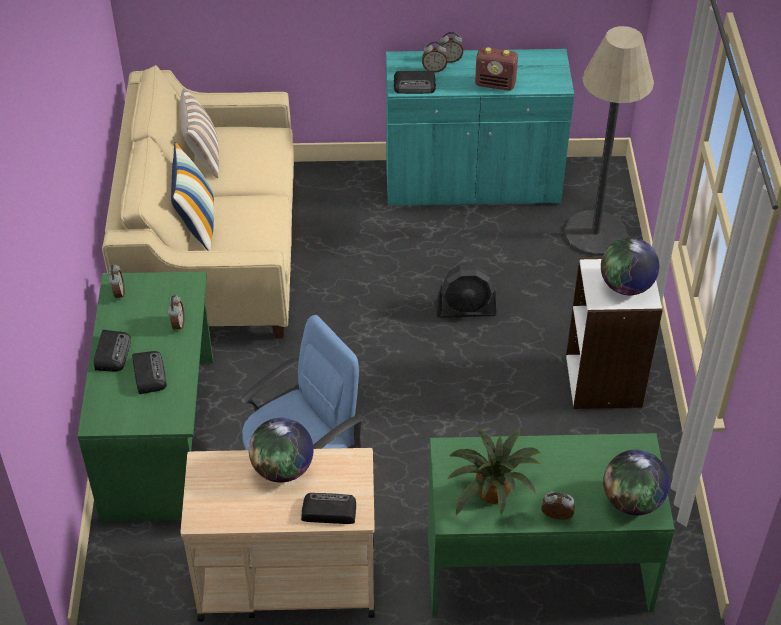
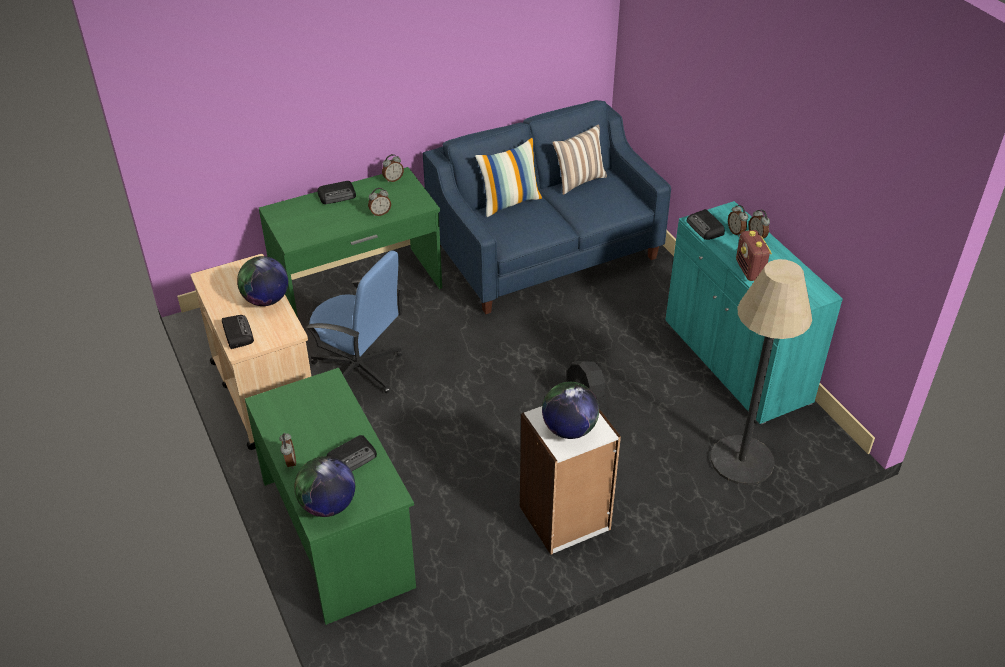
camera: 65 degrees right, 5 degrees down
(148, 374) = (327, 216): radio -> radio (352, 458)
(213, 253) = (544, 251): beige sofa -> blue sofa
(492, 494) = (297, 418): potted plant -> none

